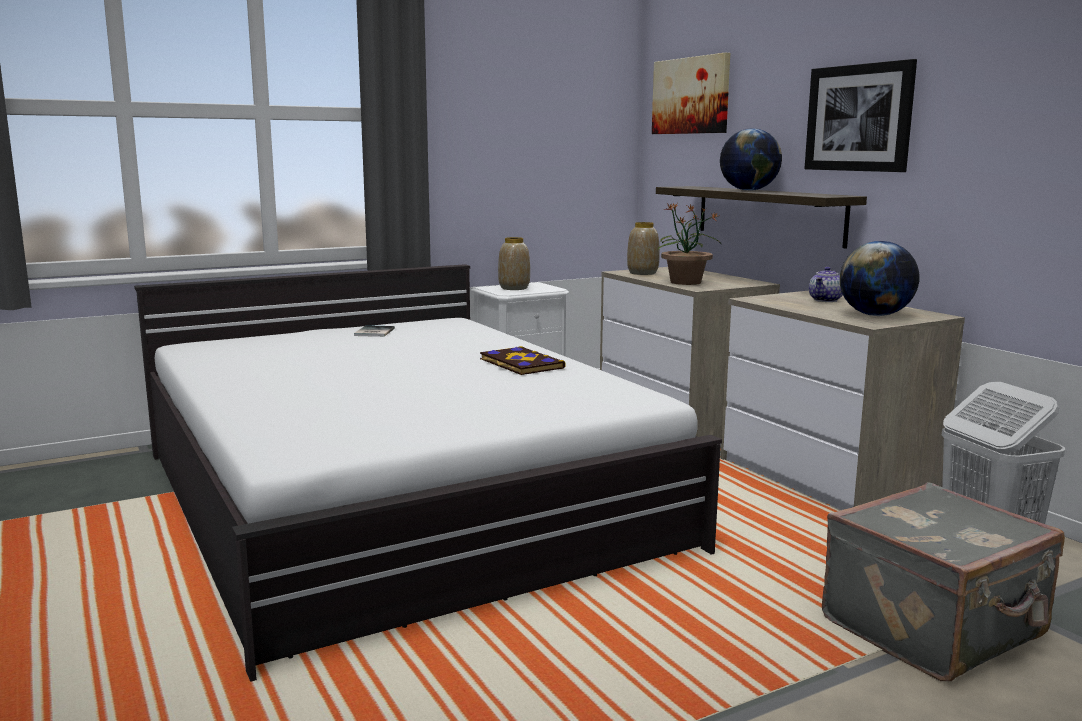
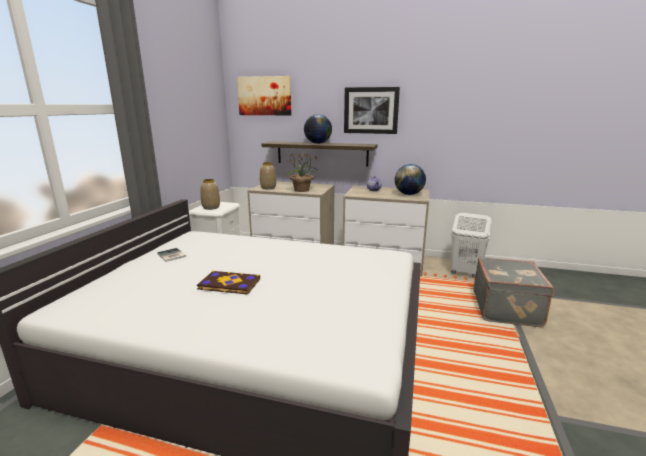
camera: 45 degrees left, 5 degrees up
(520, 364) = (302, 252): book -> book (229, 284)

